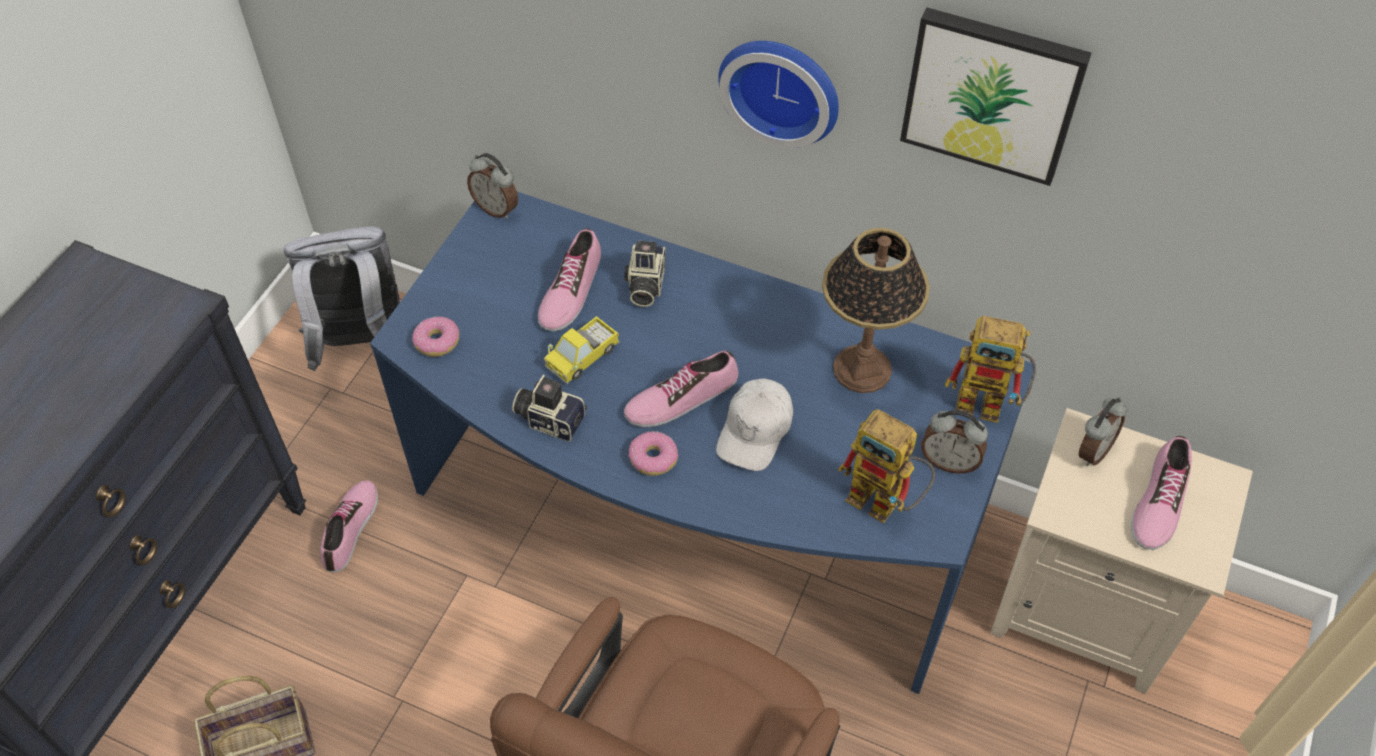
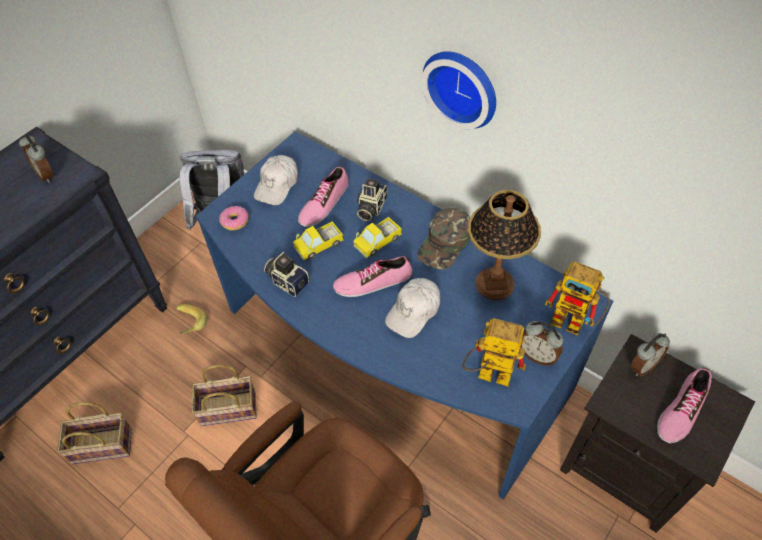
camera: 15 degrees right, 0 degrees up
(351, 529) = (188, 326): shoe -> banana
(455, 650) = (227, 410): none -> basket
(487, 273) = (277, 185): none -> white cap
(497, 208) = (295, 147): alarm clock -> alarm clock (47, 174)
(653, 458) = (344, 317): donut -> none
(671, 337) = (378, 242): none -> toy truck
(773, 322) = (445, 243): none -> green cap
(885, 502) = (487, 374): toy robot -> toy robot turned 150 degrees clockwise
(992, 93) = (599, 105): picture -> none
(1085, 610) = (627, 467): beige nightstand -> black nightstand

